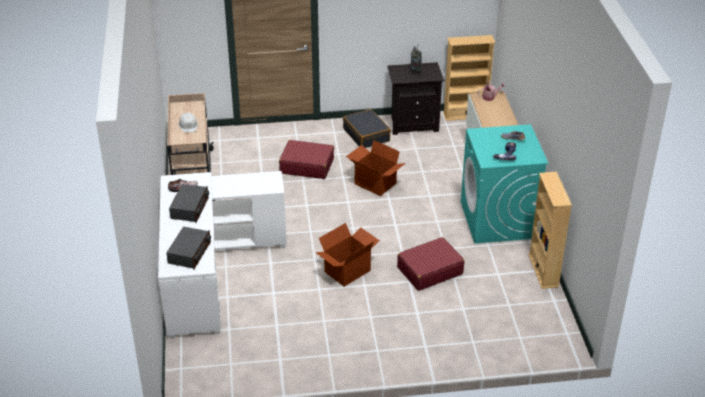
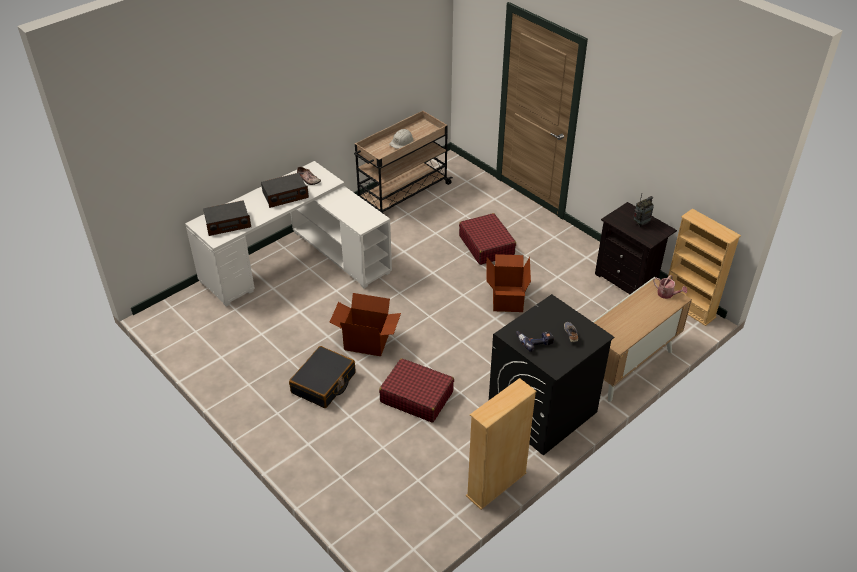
camera: 55 degrees right, 5 degrees up
(366, 135) = (574, 258): black suitcase -> black suitcase (324, 383)
(498, 220) = (542, 411): turquoise washing machine -> black washing machine

